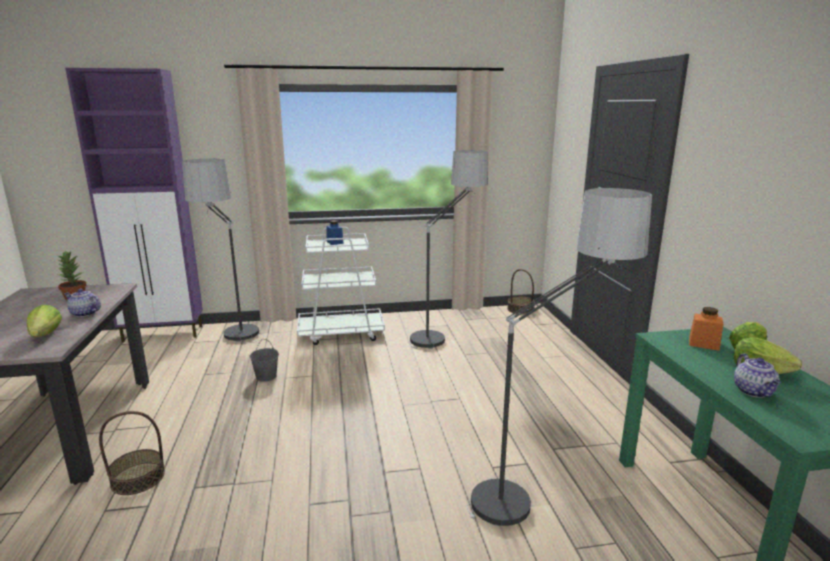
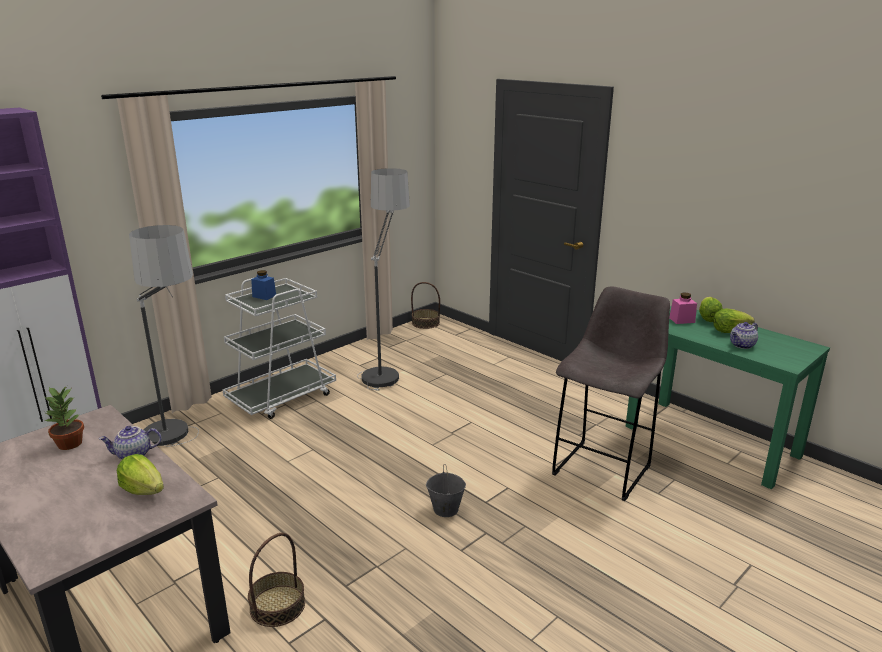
camera: 35 degrees left, 5 degrees up
(266, 376) = (265, 467): grey bucket -> grey bucket (445, 509)
(540, 492) = (603, 468): floor lamp -> grey stool
(703, 344) = (682, 320): orange jar -> pink jar
(754, 392) = (742, 345): teapot -> teapot turned 90 degrees clockwise

